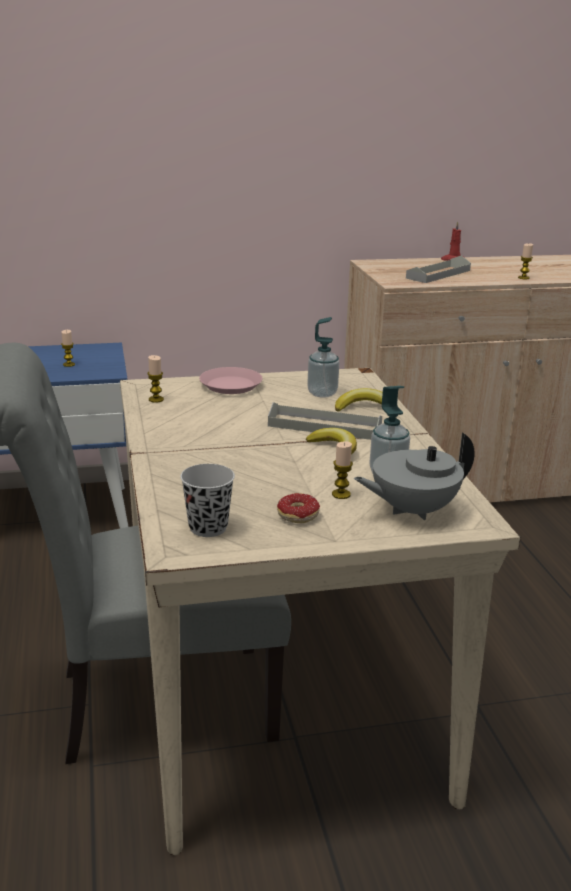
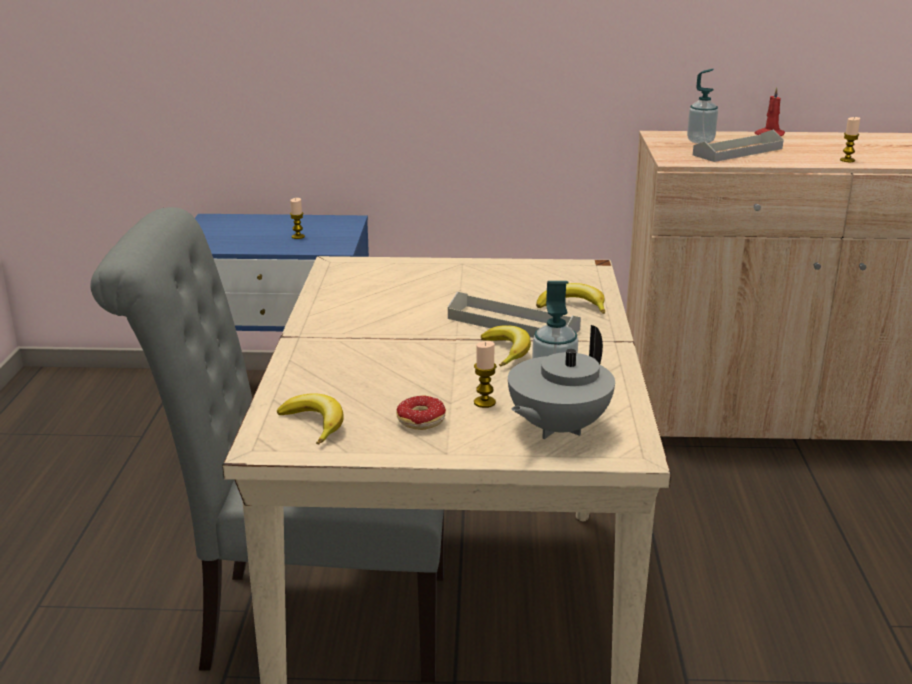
camera: 15 degrees right, 0 degrees up
(156, 399) = (342, 280): candle -> none
(208, 528) = (315, 424): black cup -> banana
(231, 385) = (434, 270): pink plate -> none
(322, 393) = (533, 286): soap dispenser -> soap dispenser (700, 141)
(412, 510) = (556, 428): grey teapot -> grey teapot turned 45 degrees counterclockwise

